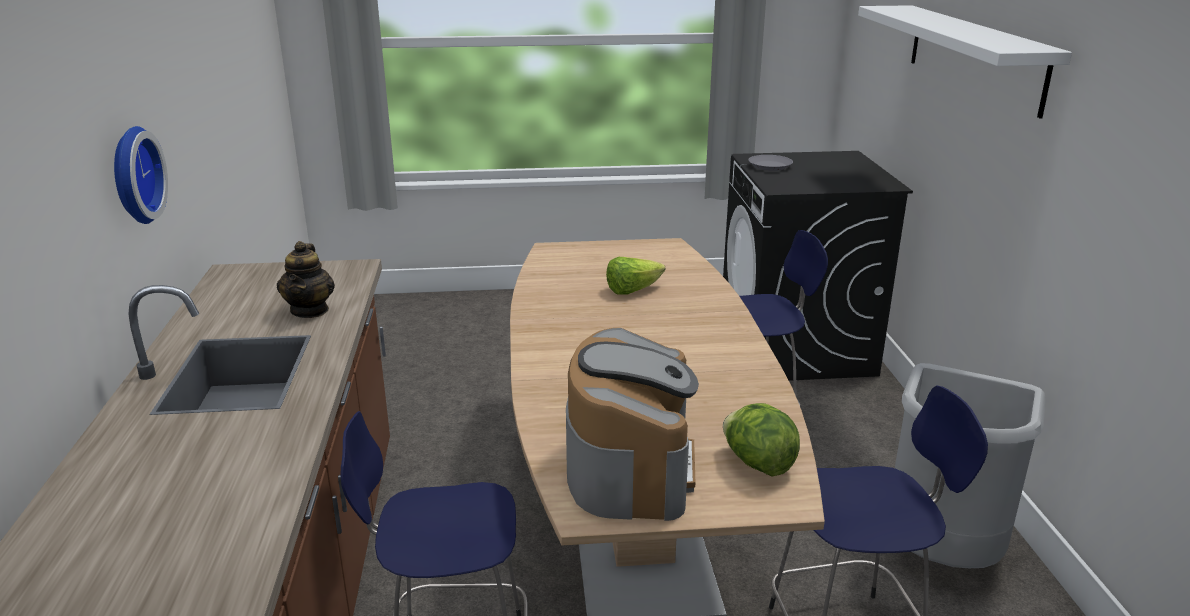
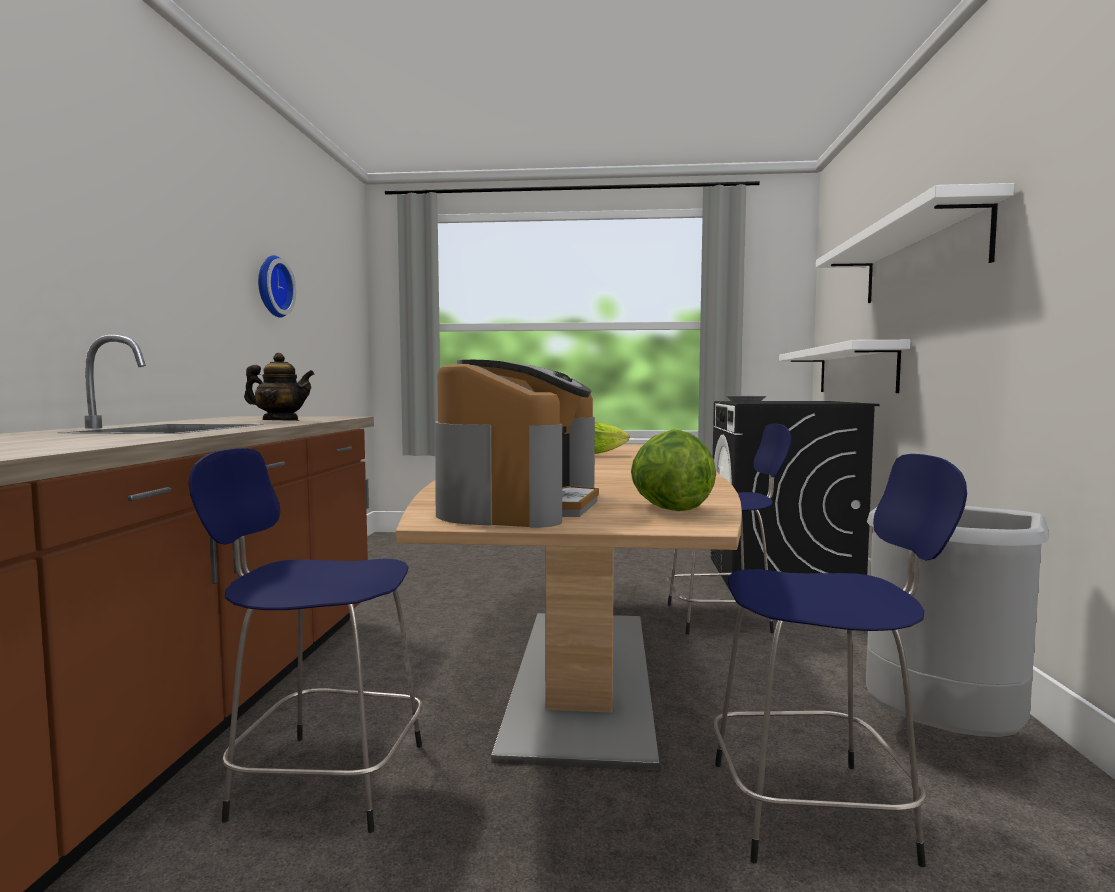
camera: 10 degrees right, 20 degrees down
(132, 175) = (152, 290): wall clock -> wall clock (271, 286)
(310, 310) = (281, 421): teapot -> teapot turned 90 degrees counterclockwise
(889, 128) = (855, 370): none -> white shelf

